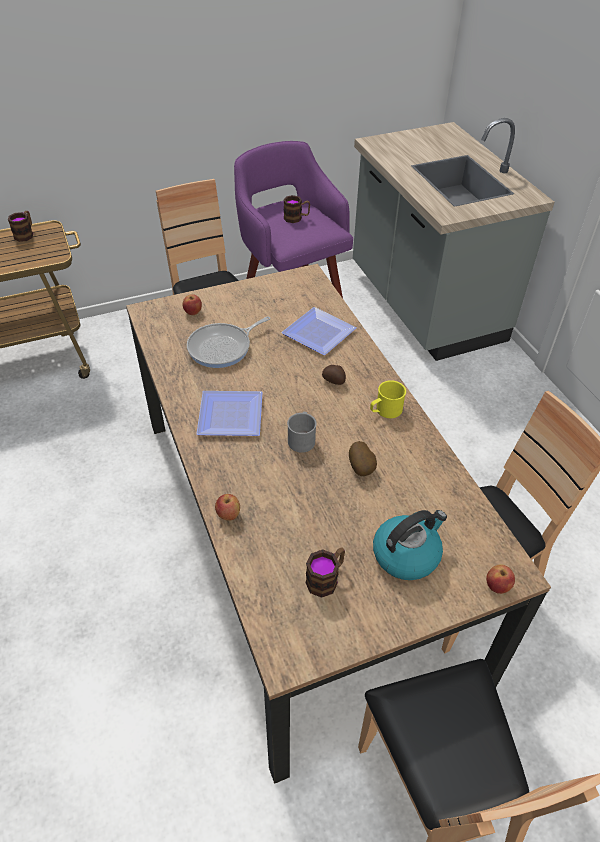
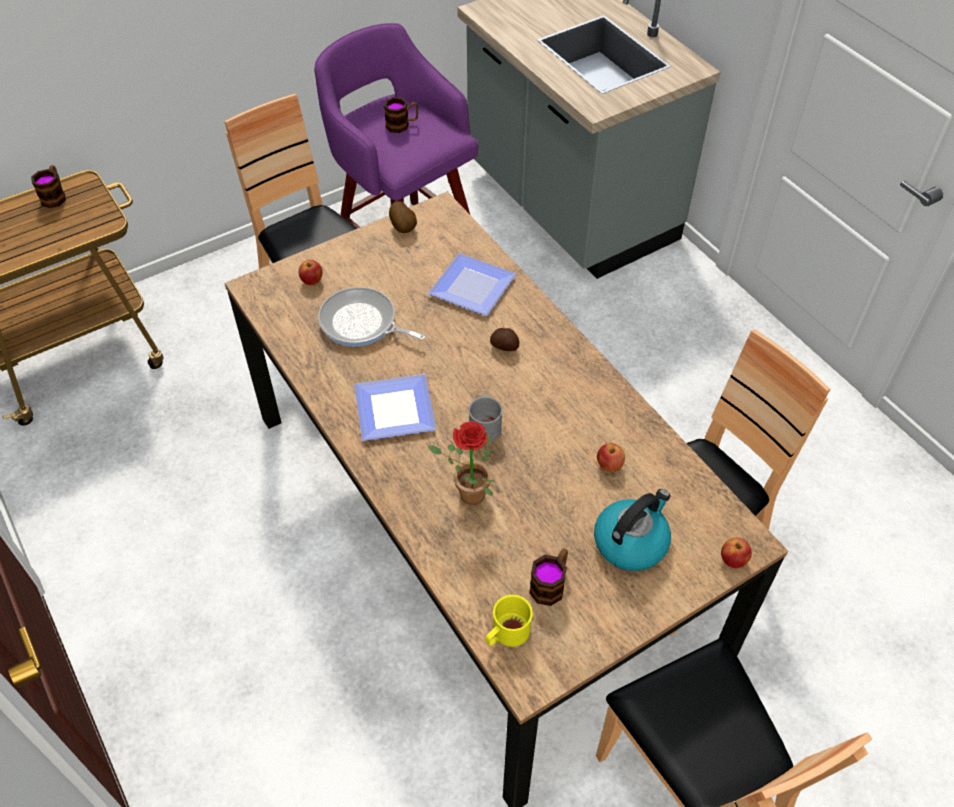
camera: 10 degrees left, 5 degrees up
(223, 348) = (362, 323): frying pan -> frying pan turned 75 degrees clockwise
(228, 515) = (424, 530): apple -> apple (609, 465)
(272, 491) = (466, 495): none -> potted plant
(362, 468) = (561, 450): potato -> potato (404, 228)
(385, 411) = (572, 375): yellow mug -> yellow mug (506, 634)

